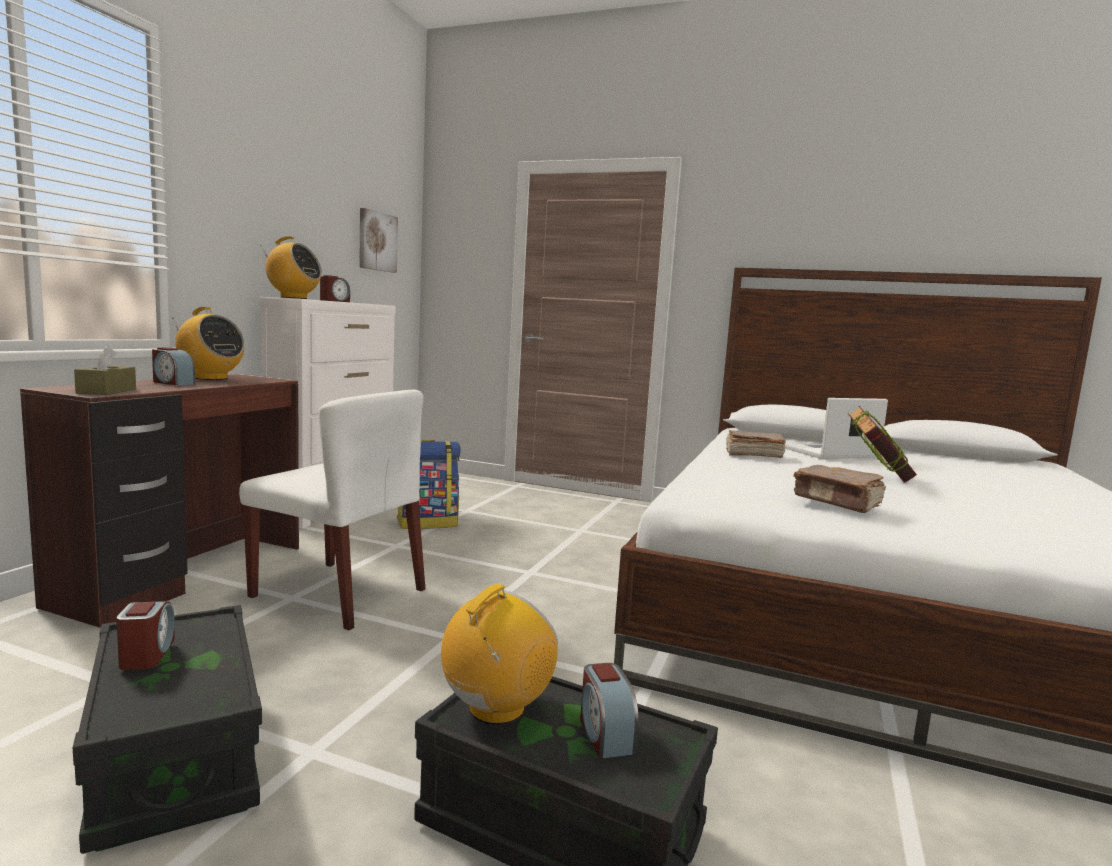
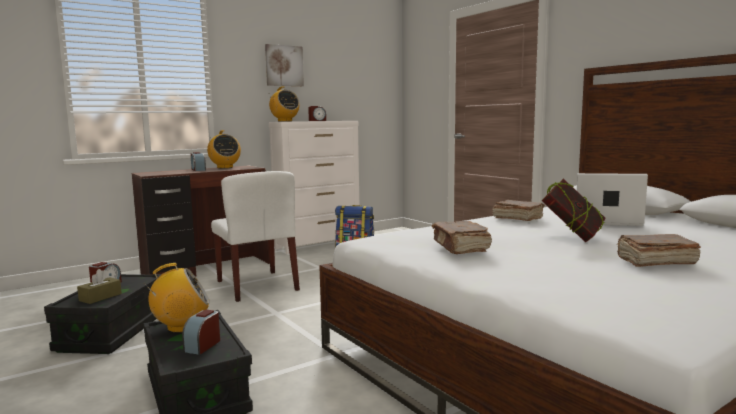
camera: 35 degrees right, 0 degrees up
(107, 391) = (156, 173): brown tissue box -> brown tissue box (100, 297)
(377, 241) = (360, 80): picture -> picture (284, 65)
(1014, 501) = (654, 262): none -> brown book

